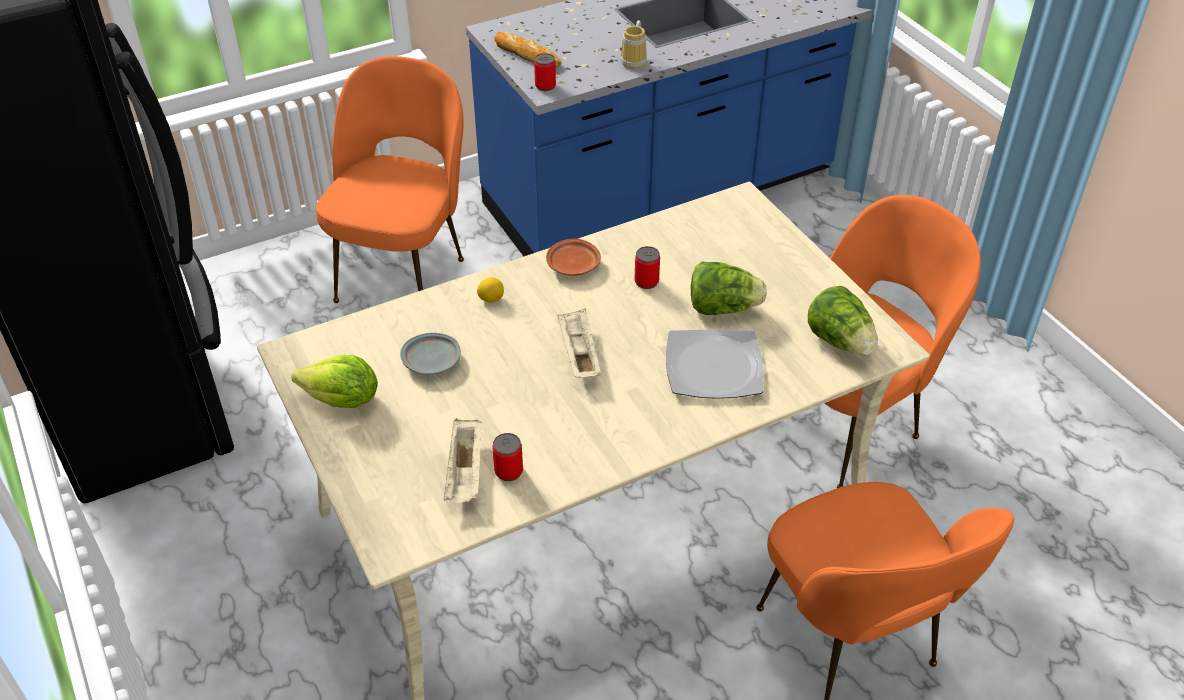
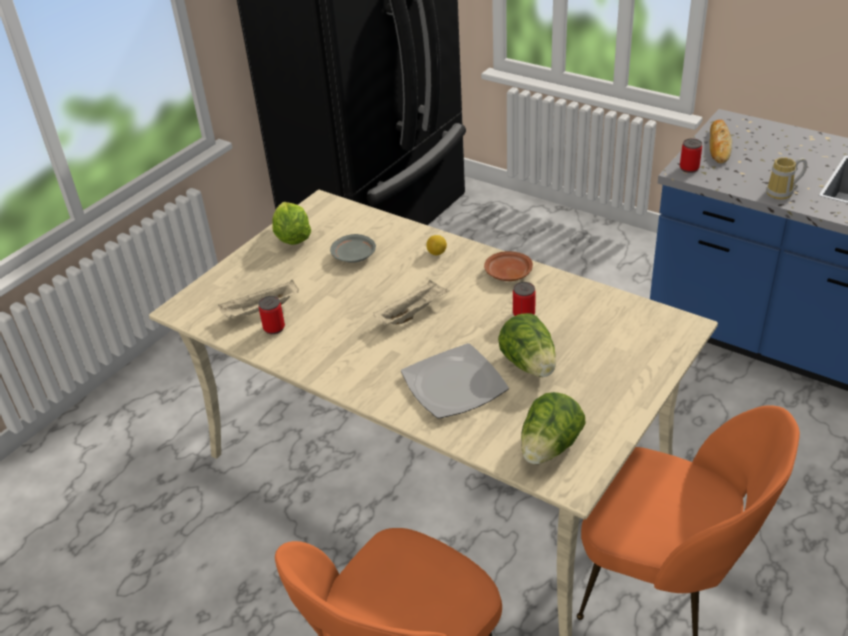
camera: 65 degrees right, 5 degrees down
(405, 274) = (581, 270): orange chair -> none

